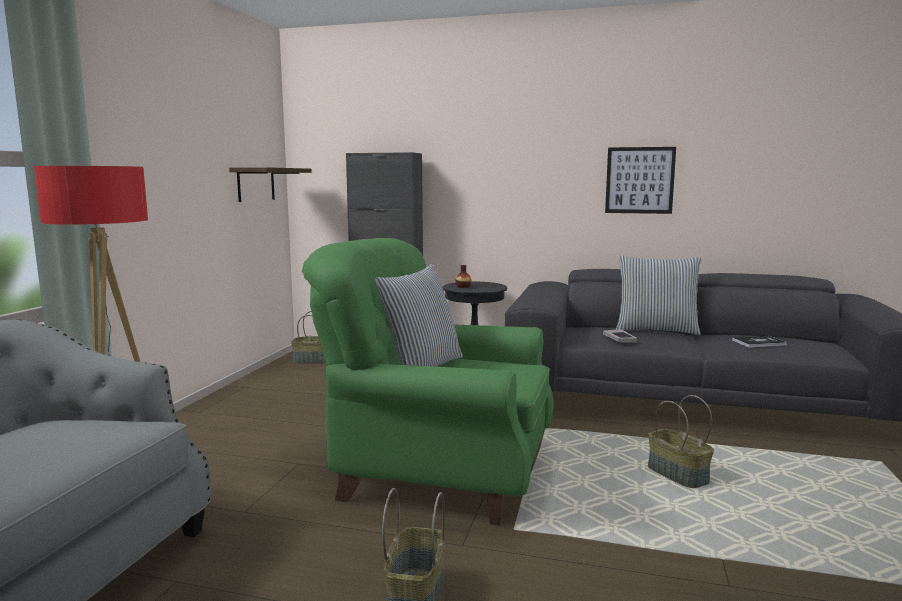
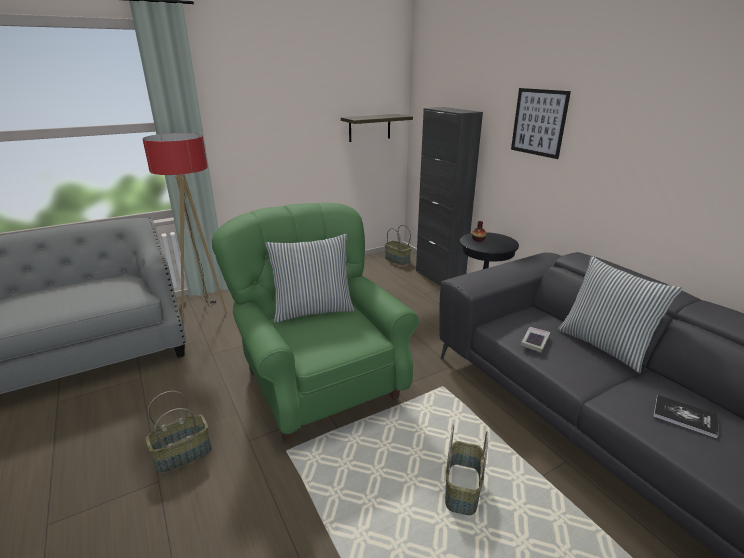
camera: 45 degrees right, 15 degrees up
(639, 180) = (674, 172): picture -> picture (539, 122)

